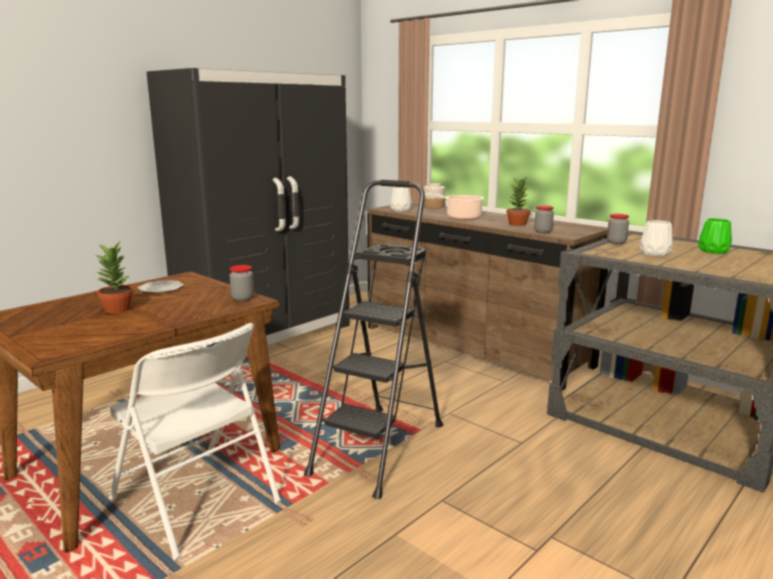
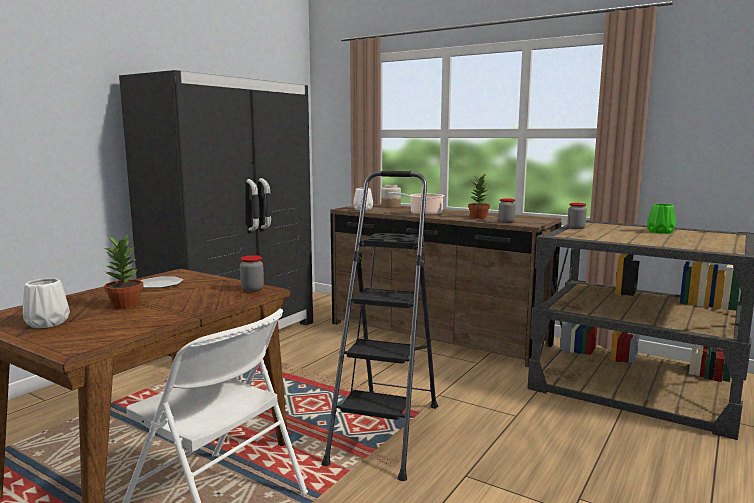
camera: 10 degrees left, 5 degrees down
(654, 253) = (615, 235): white vase -> white vase (46, 323)

